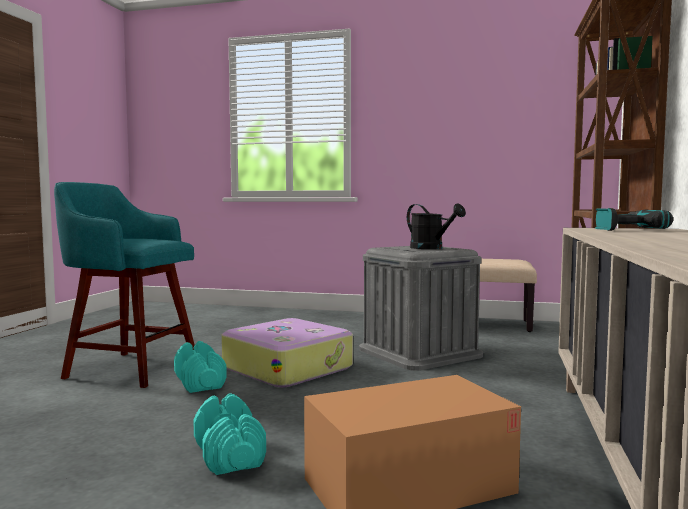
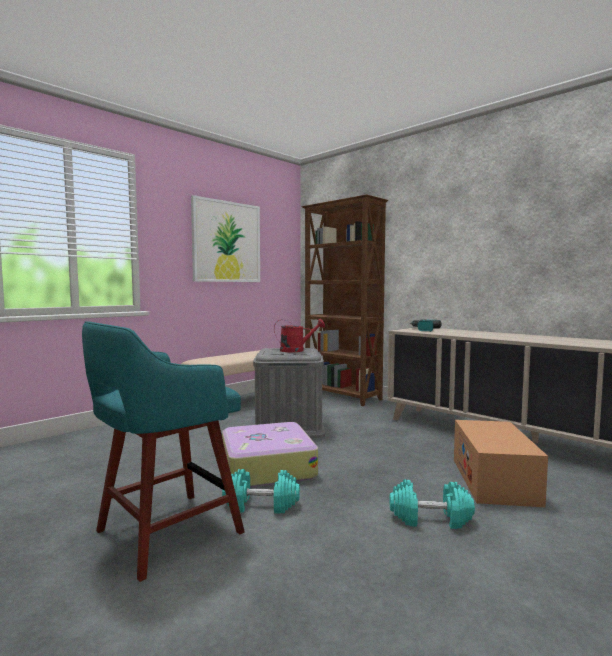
camera: 60 degrees left, 0 degrees up
(431, 248) = (296, 350): black watering can -> red watering can
(469, 109) = (226, 242): none -> picture

